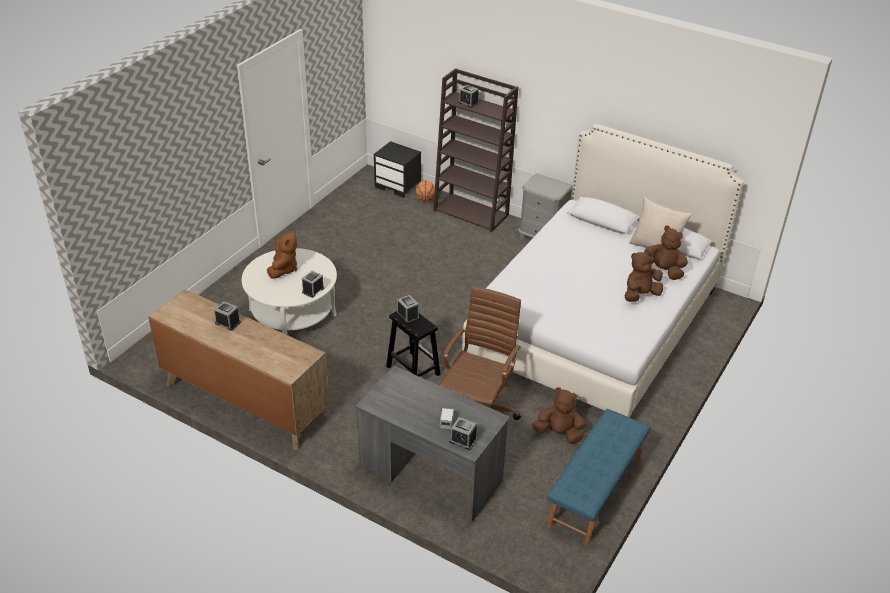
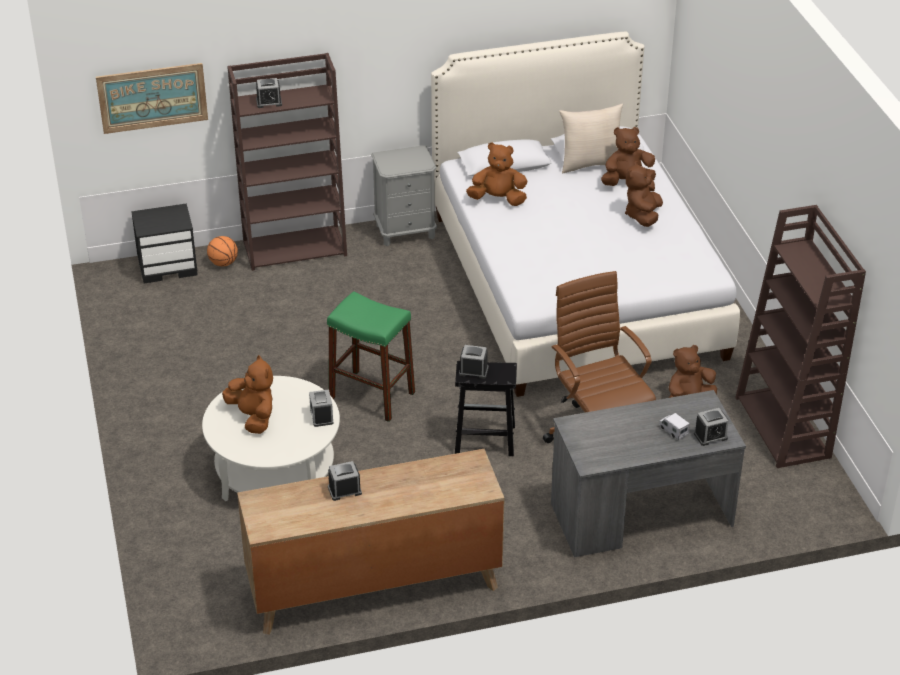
camera: 45 degrees left, 0 degrees up
(393, 308) = (371, 395): none -> green stool
(411, 71) = (152, 97): none -> picture
(566, 235) = (498, 199): none -> brown plush toy
(595, 492) = (784, 427): blue bench -> brown bookcase

